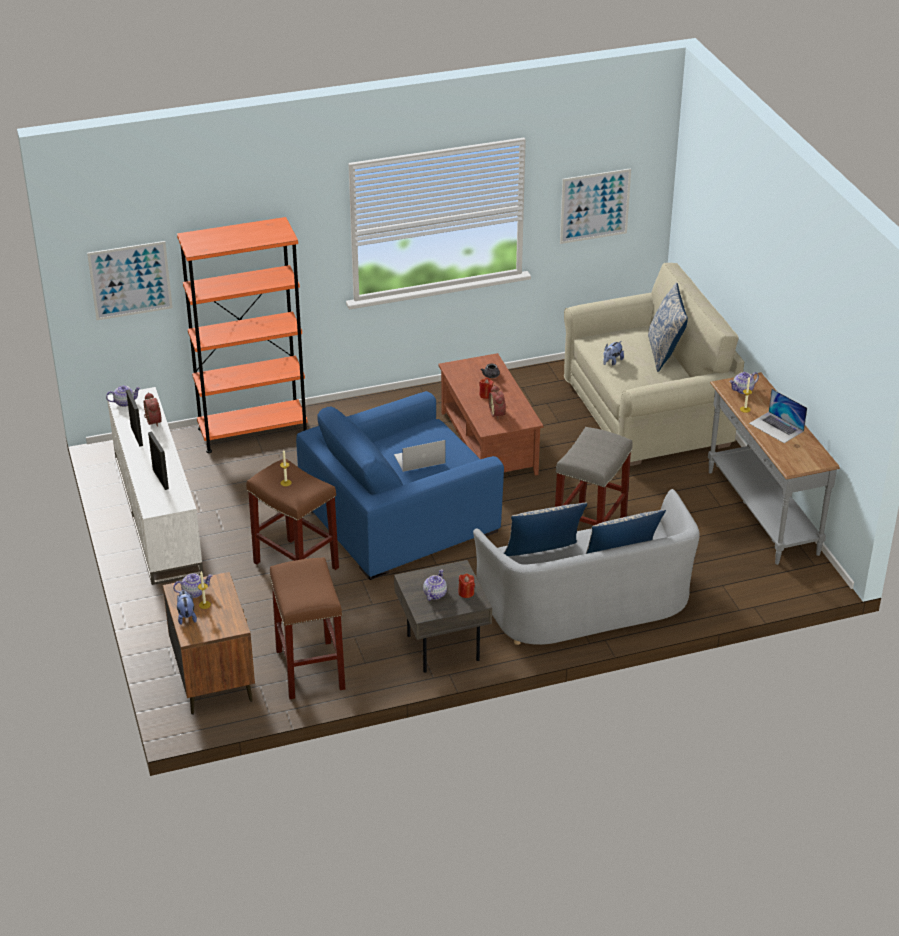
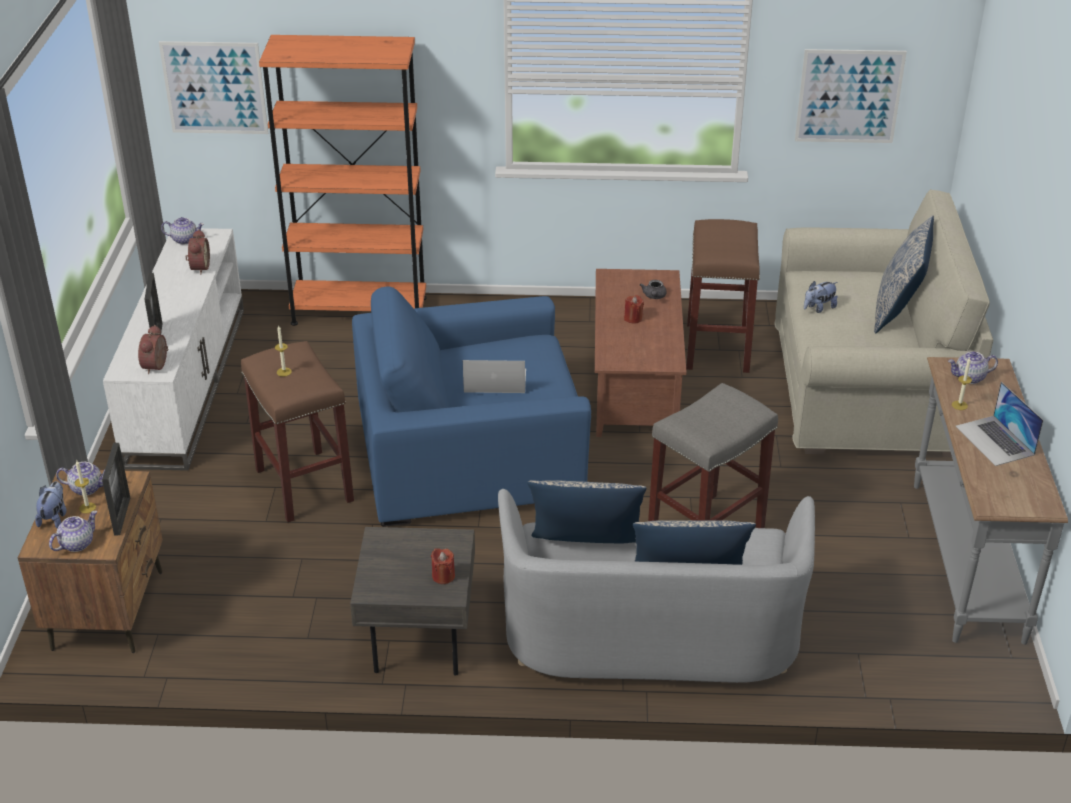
camera: 20 degrees right, 0 degrees up
(136, 436) = (169, 281): picture frame -> picture frame (122, 516)
(309, 669) = (232, 627): brown stool -> brown stool (716, 347)
(434, 594) = (400, 567): teapot -> teapot (77, 543)
(498, 413) = (635, 345): alarm clock -> alarm clock (157, 366)

